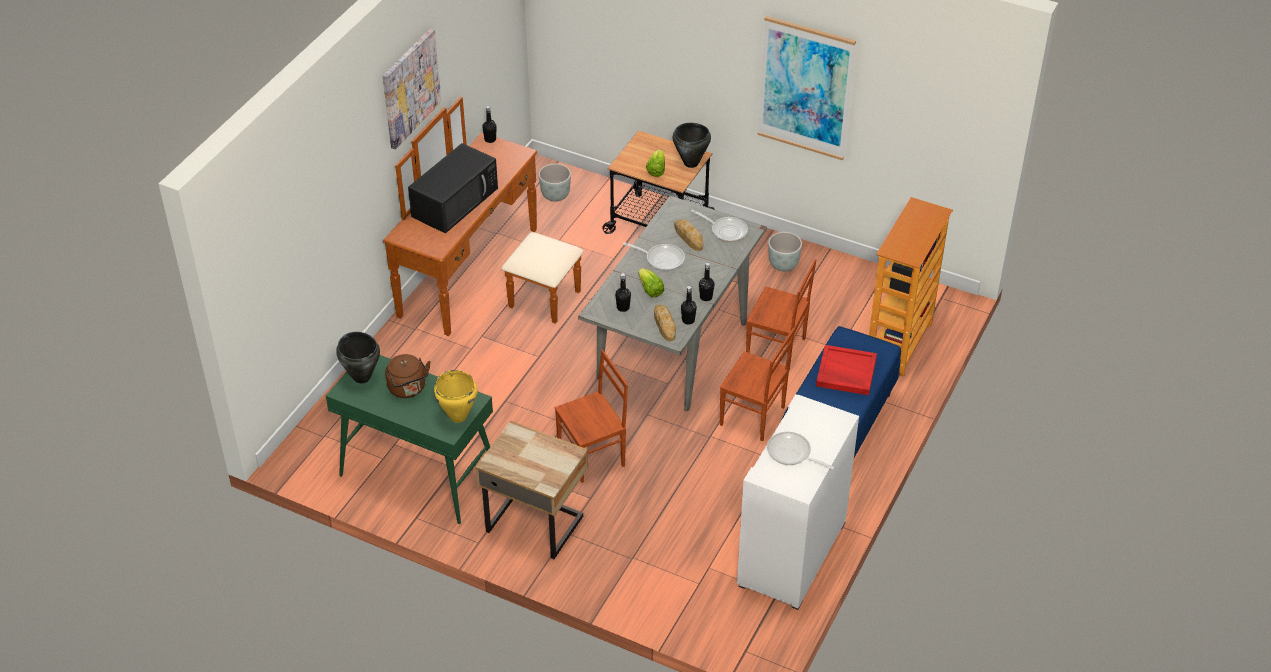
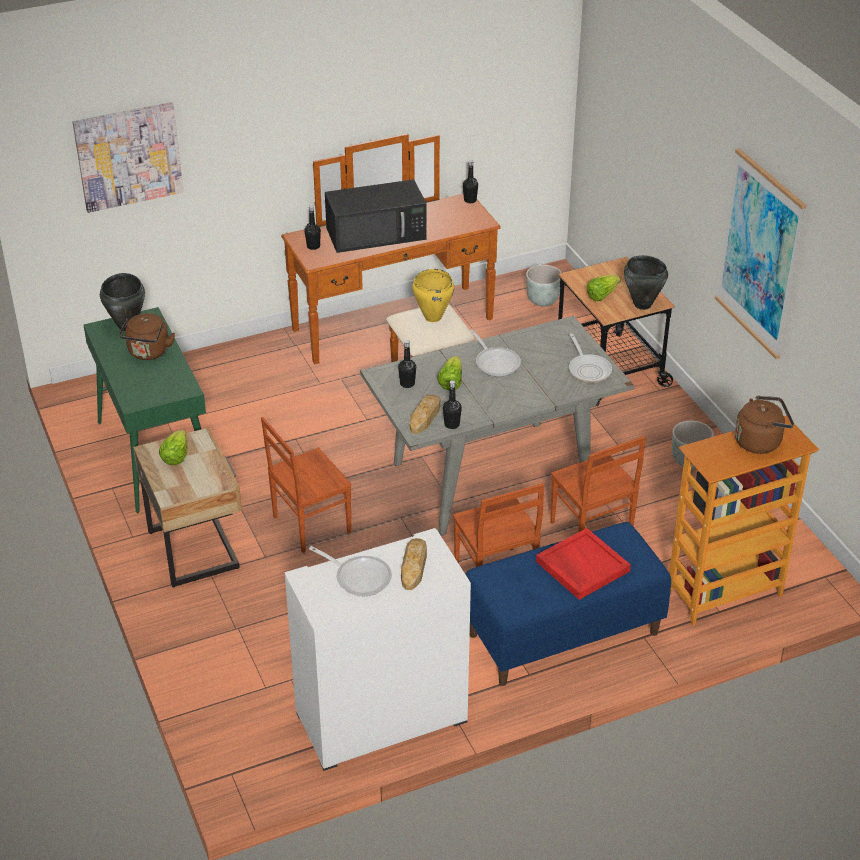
camera: 40 degrees right, 5 degrees down
(410, 88) = (355, 88): picture -> picture (128, 156)
(458, 416) = (156, 394): yellow cooking pot -> yellow cooking pot (432, 317)
(516, 455) = (175, 457): none -> lettuce
(593, 456) = (310, 524): brown chair -> brown chair turned 135 degrees clockwise
(688, 237) = (545, 357): bread -> bread (414, 566)
(706, 297) = (494, 414): black bottle -> black bottle (313, 246)
(792, 454) = (359, 577): frying pan -> frying pan turned 135 degrees clockwise
(917, 223) = (760, 441): none -> brown kettle

